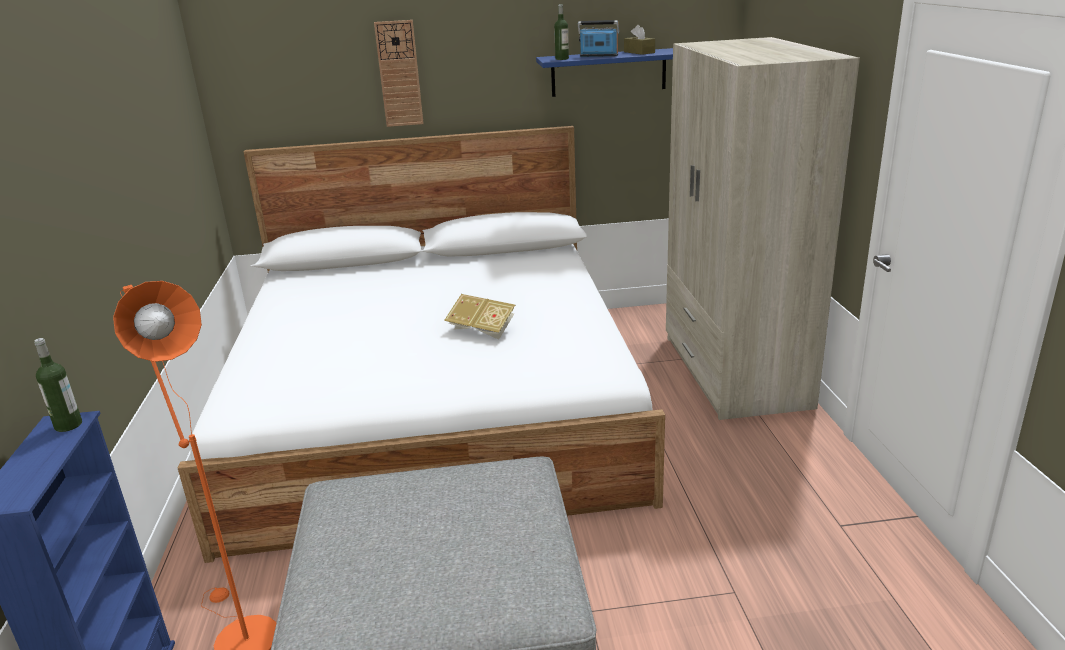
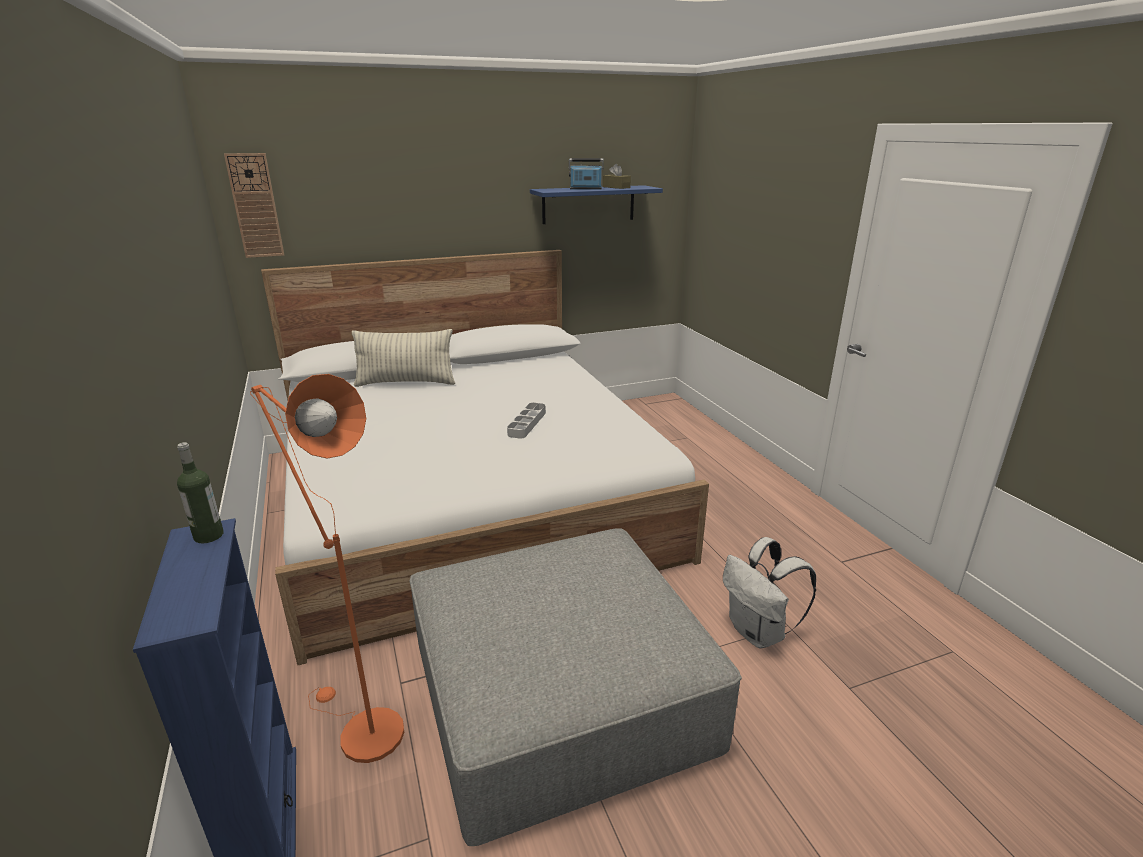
camera: 15 degrees left, 0 degrees up
(380, 275) = (406, 383): none -> pillow
(399, 74) = (410, 200): wall clock -> wall clock (255, 206)
(482, 329) = (527, 423): book -> grey tray
(562, 59) = (556, 190): bottle -> none
(695, 596) = (759, 633): none -> white backpack
(733, 371) = (707, 449): beige wardrobe -> none

